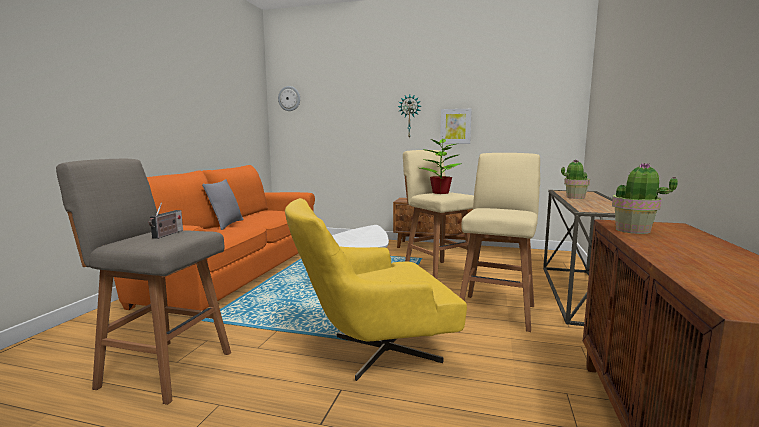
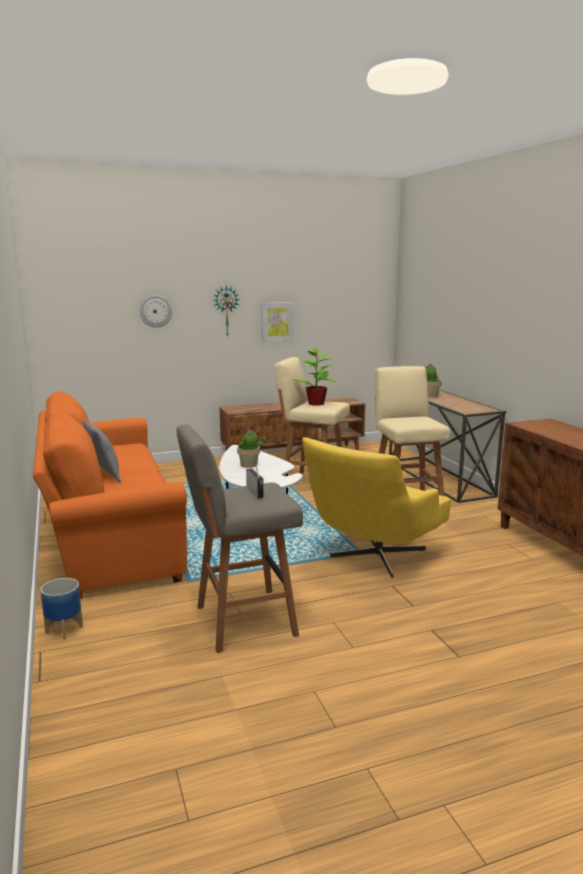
camera: 35 degrees left, 5 degrees up
(74, 328) = (64, 629): none -> planter
(289, 98) = (59, 288): wall clock -> wall clock (155, 311)
(633, 230) = (541, 429): potted plant -> potted plant (249, 465)

